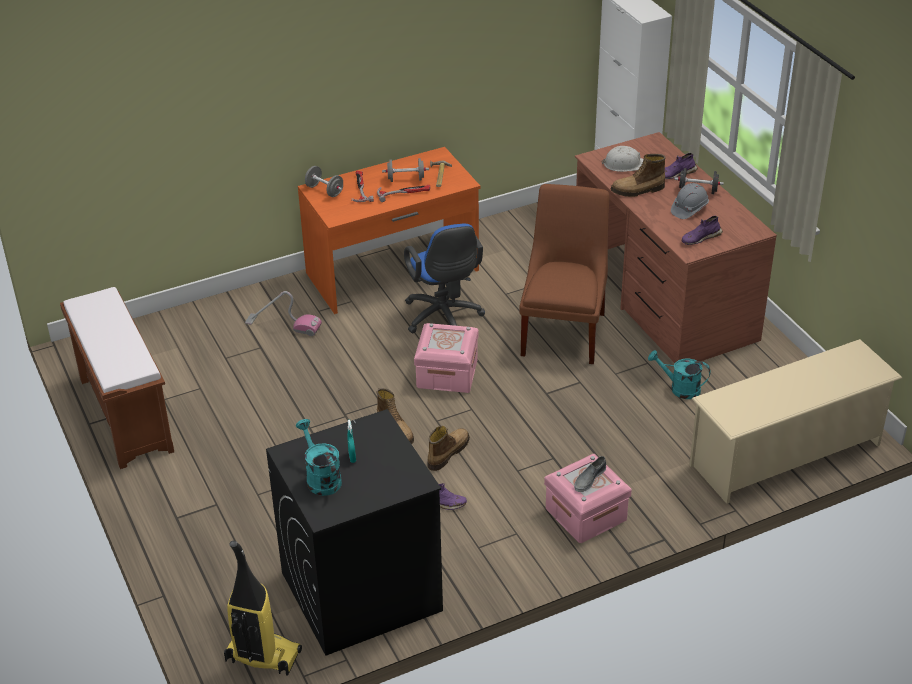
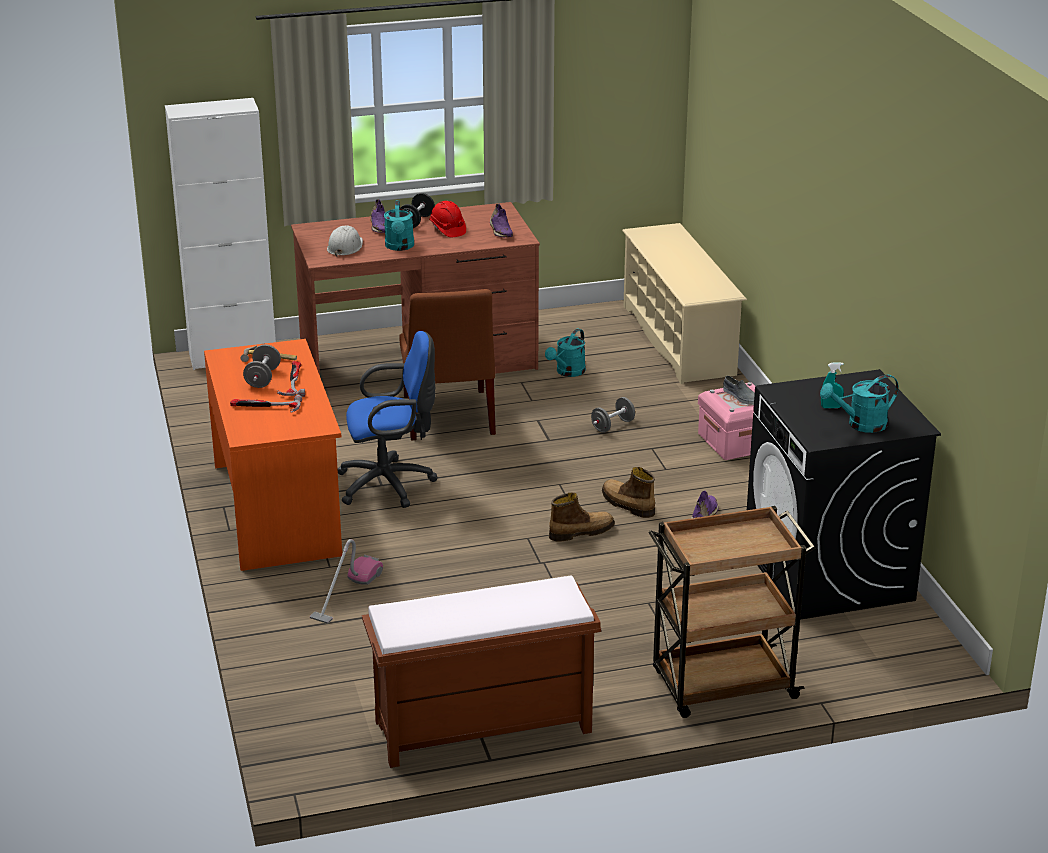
camera: 80 degrees left, 10 degrees down
(183, 534) = (721, 686): none -> brown cart
(262, 657) = (916, 639): vacuum cleaner -> none
(324, 190) = (254, 430): grey dumbbell -> grey dumbbell (612, 426)
(447, 373) = (492, 492): pink storage box -> none
(564, 331) = (448, 417): brown chair -> brown chair turned 120 degrees counterclockwise
(638, 190) = (399, 247): boot -> turquoise watering can
(689, 209) = (447, 229): grey hard hat -> red hard hat

